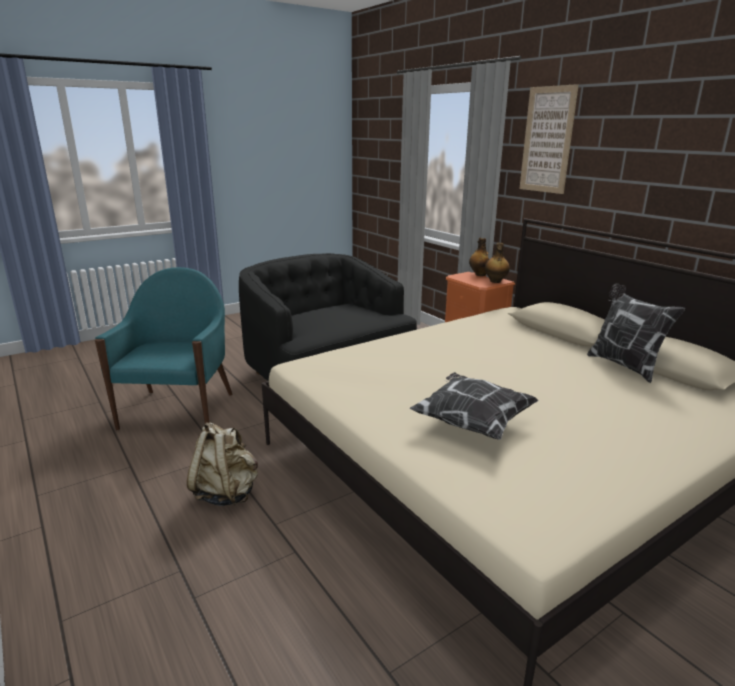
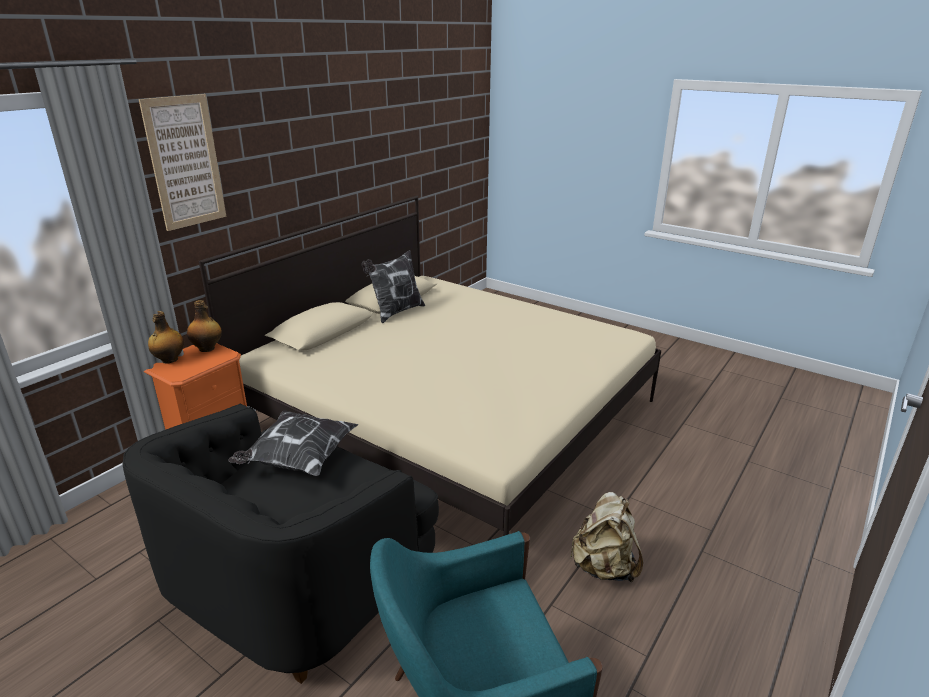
camera: 110 degrees left, 5 degrees up
(471, 423) = (537, 357): pillow -> pillow (298, 460)

